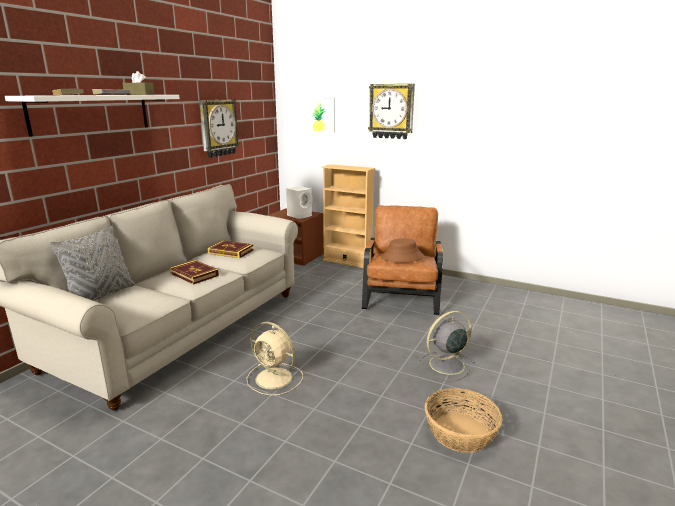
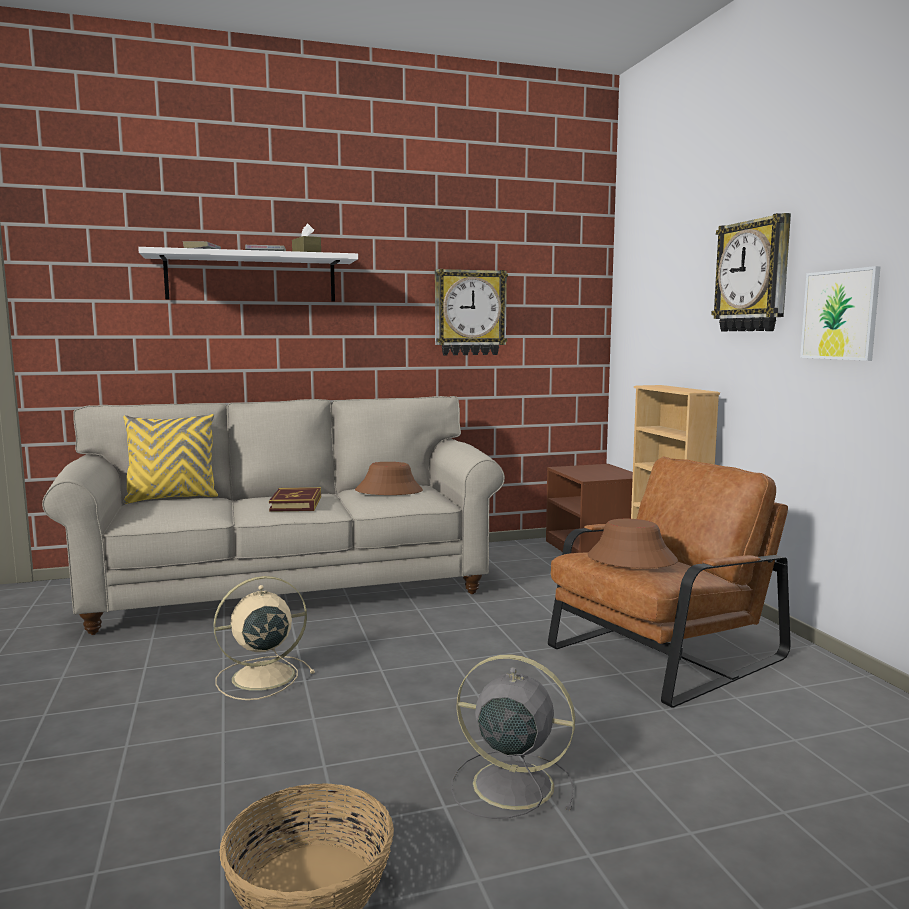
camera: 45 degrees right, 10 degrees down
(101, 296) = (172, 498): grey pillow -> yellow pillow
(231, 252) = (389, 491): book -> brown hat
(275, 379) = (260, 677): beige fan -> beige fan turned 75 degrees clockwise
(300, 215) = (601, 474): white speaker -> none
(320, 114) = (658, 295): picture -> picture (840, 315)

